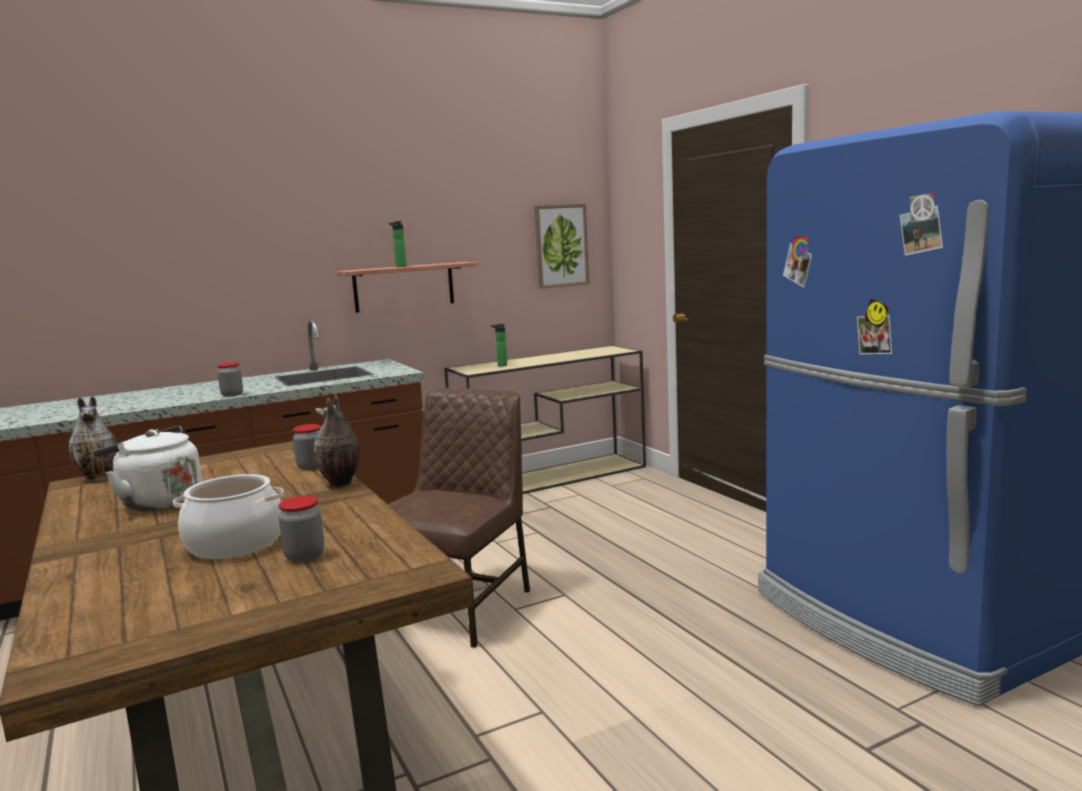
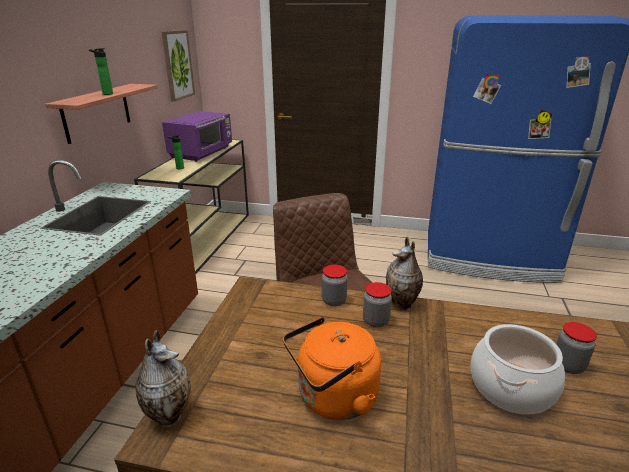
camera: 50 degrees left, 15 degrees up
(157, 502) = (333, 398): white kettle -> orange kettle
(232, 394) = (70, 262): jar -> jar (375, 321)
(561, 356) = (202, 153): none -> purple microwave

